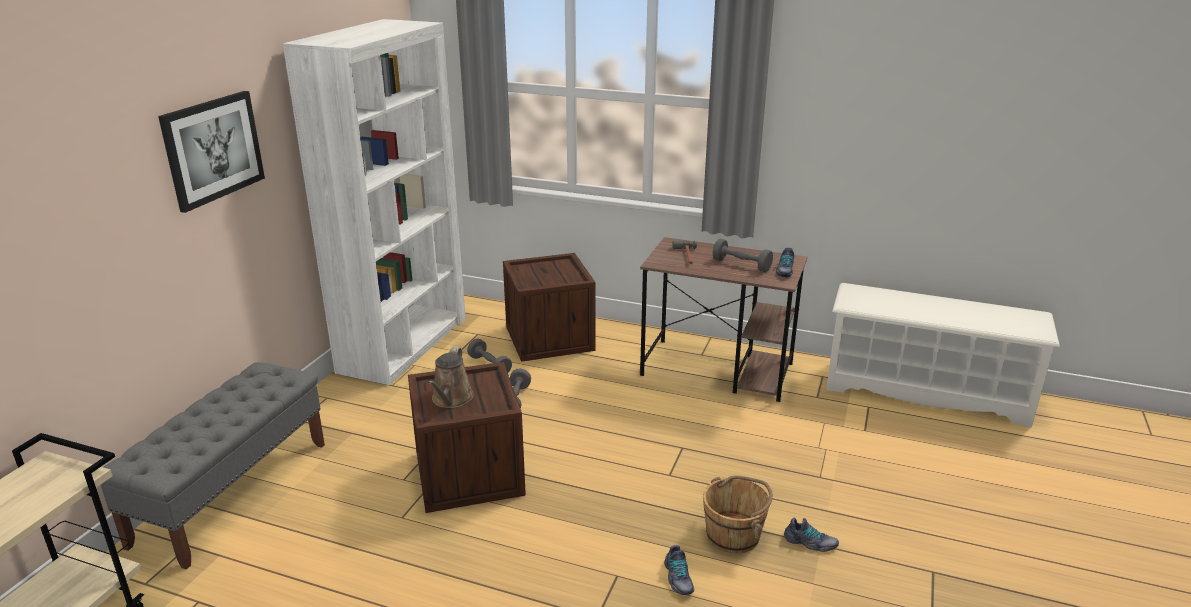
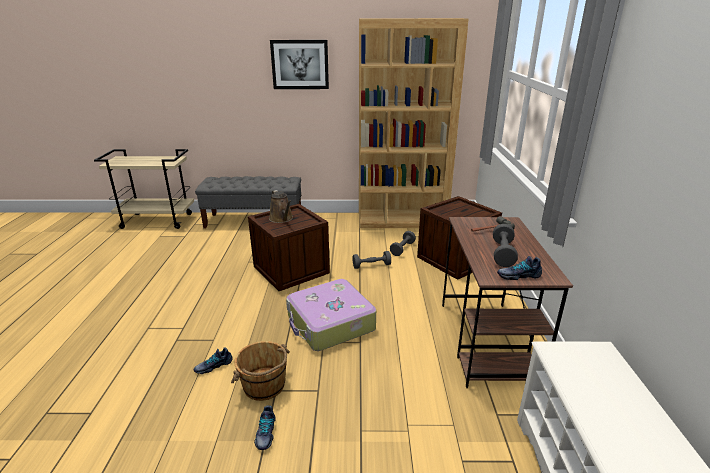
camera: 70 degrees right, 0 degrees up
(404, 344) = (402, 221): white bookcase -> brown bookcase
(451, 399) = (282, 219): brown watering can -> brown watering can turned 105 degrees counterclockwise
(634, 462) = (330, 324): none -> suitcase

